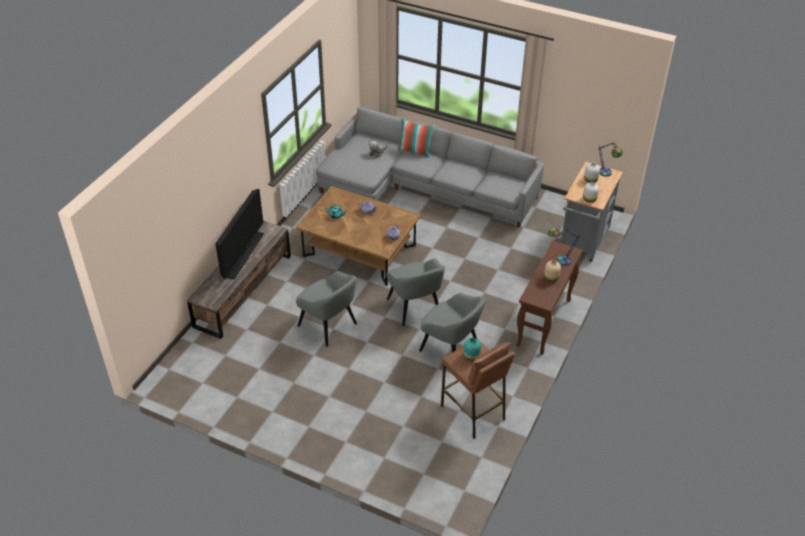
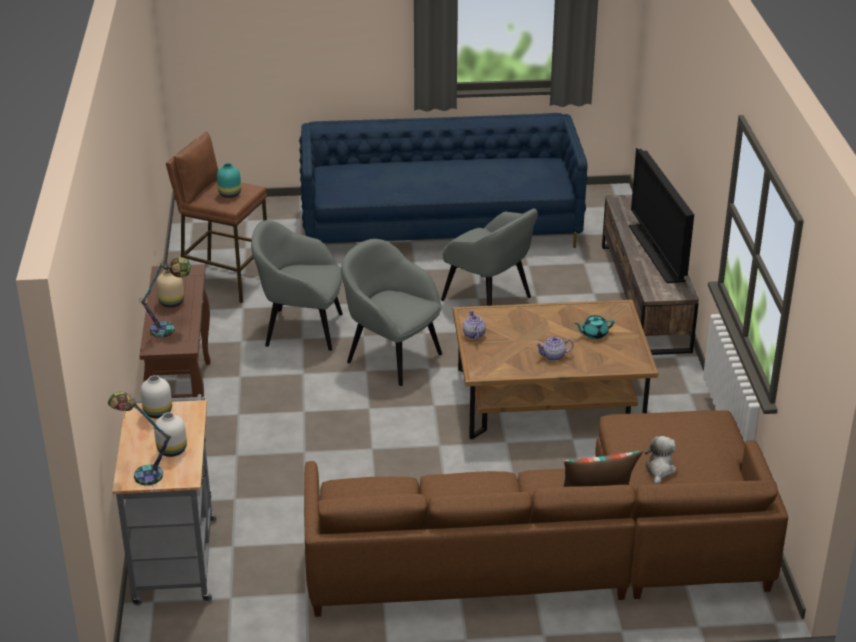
camera: 150 degrees right, 10 degrees down
(298, 402) = (441, 226): none -> blue sofa
(328, 325) = (488, 299): grey armchair -> grey armchair turned 150 degrees counterclockwise
(421, 186) = (561, 549): grey sofa -> brown sofa

